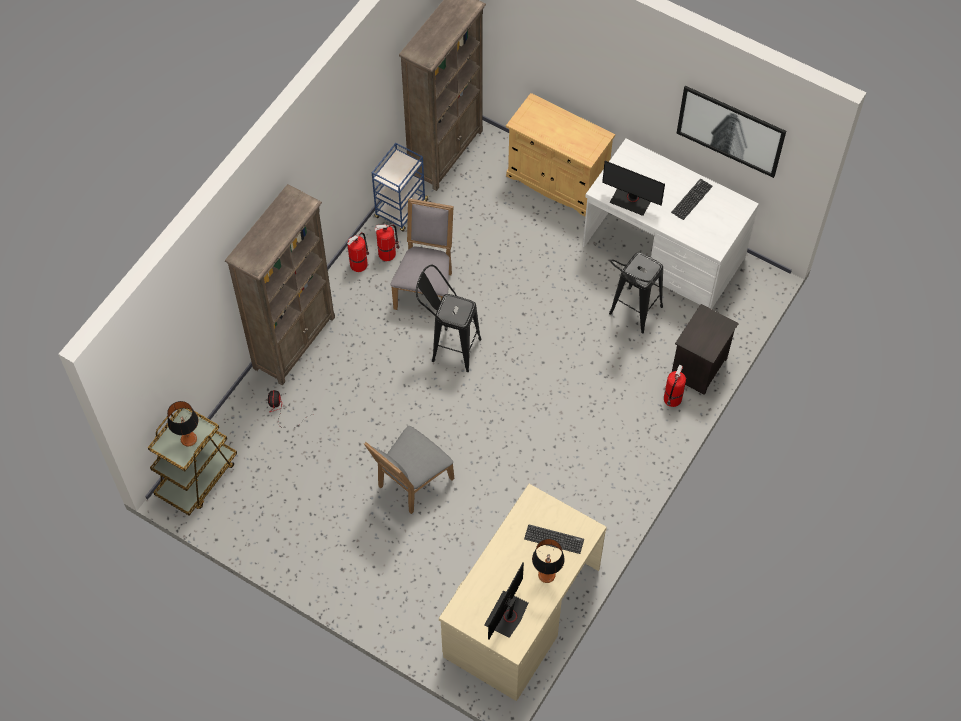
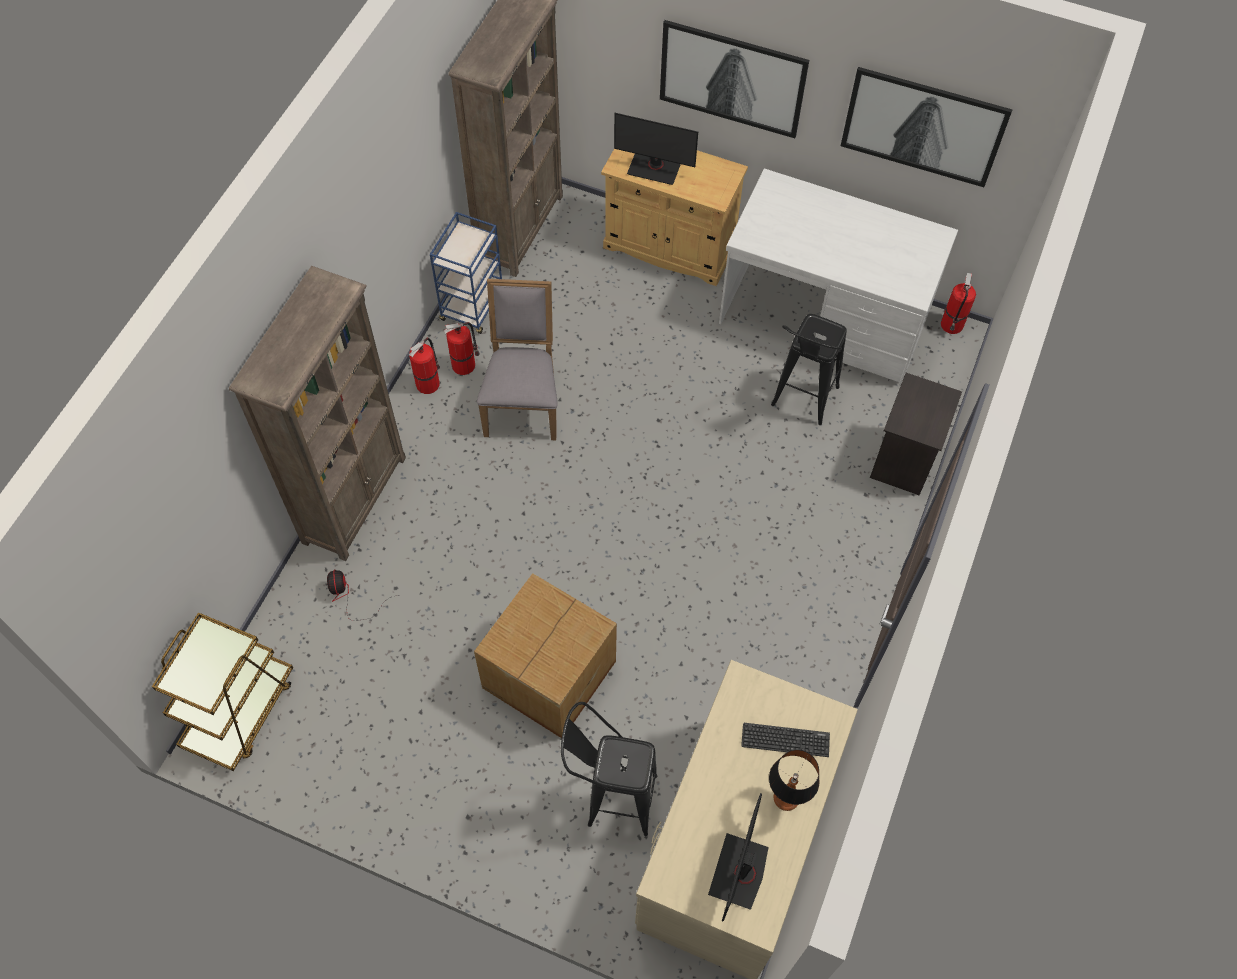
camera: 10 degrees left, 0 degrees up
(188, 439) = (213, 664): table lamp -> none
(411, 483) = (547, 675): grey chair -> cardboard box
(448, 347) = (566, 478): black stool -> black stool (609, 798)
(604, 75) = (732, 78): none -> picture
(631, 200) = (789, 245): monitor -> monitor (654, 168)
(672, 399) = (879, 507): fire extinguisher -> fire extinguisher (952, 325)
(691, 199) = (869, 235): keyboard -> none

